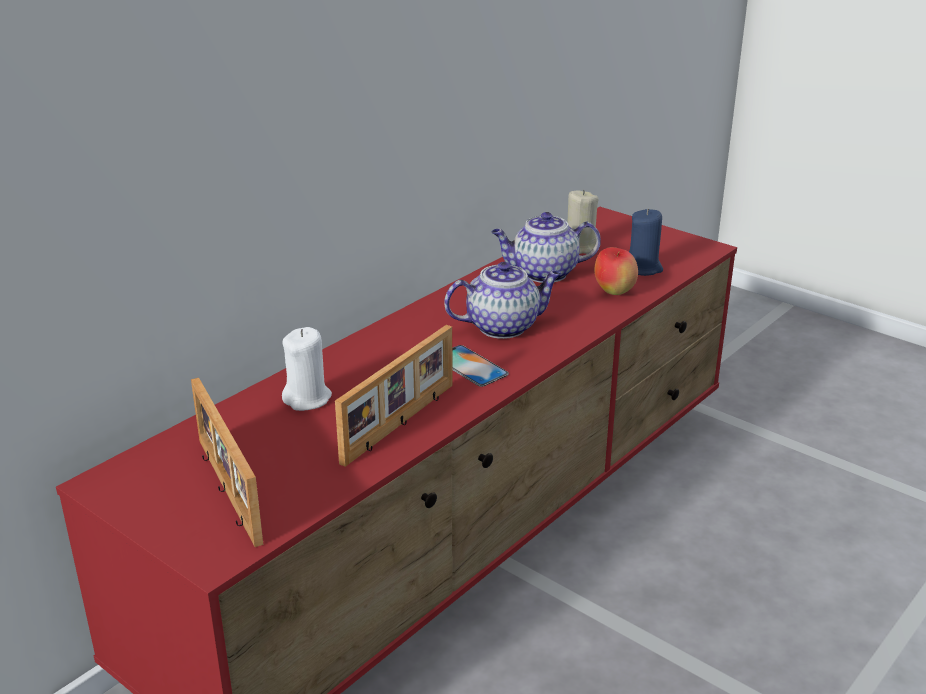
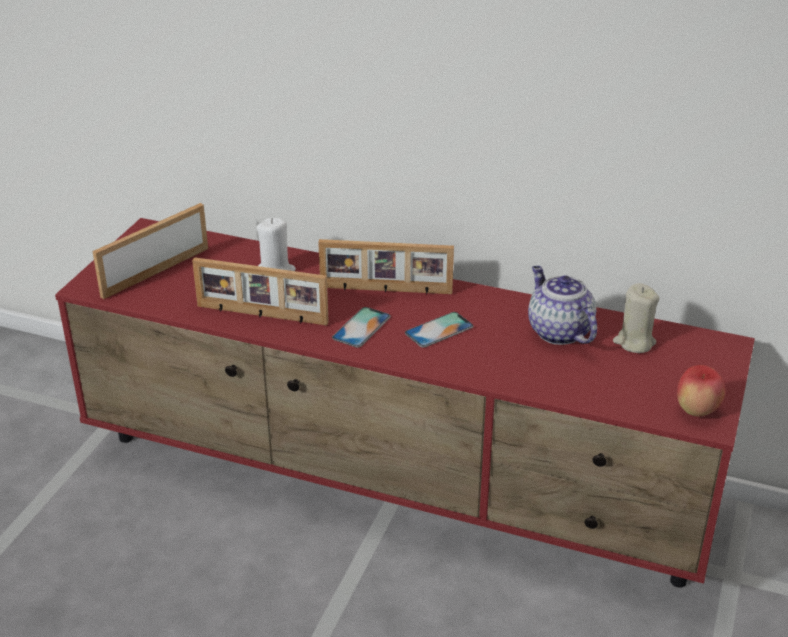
camera: 70 degrees right, 5 degrees up
(408, 340) = (386, 290): none -> picture frame
(503, 326) = (439, 330): teapot -> phone
(614, 292) = (550, 378): apple -> apple (696, 411)
(643, 268) = (618, 388): blue candle -> none

